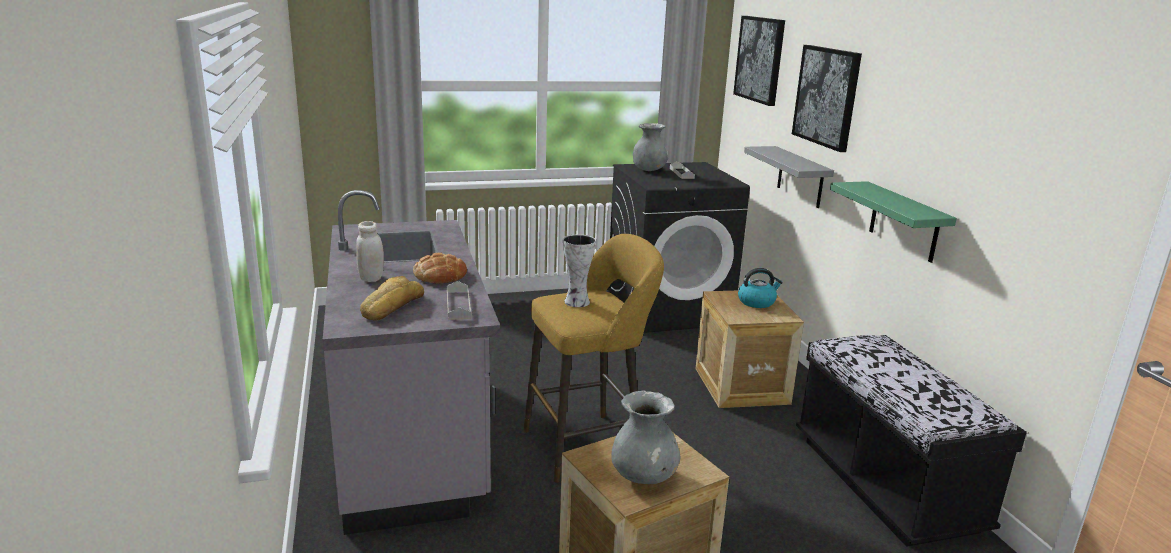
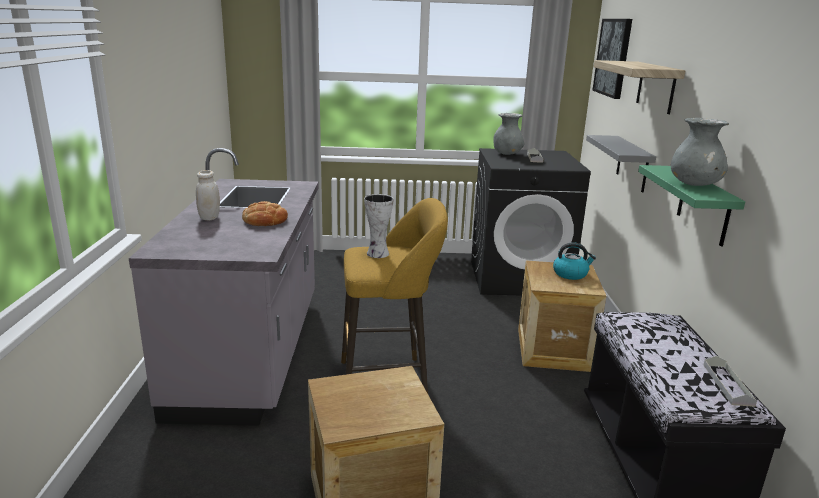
camera: 15 degrees right, 0 degrees up
(391, 306) = (203, 239): bread -> none
(458, 305) = (257, 243): grey tray -> grey tray (727, 384)
(644, 476) = (365, 411): grey vase -> grey vase (694, 185)
(827, 96) = (656, 87): picture -> shelf

